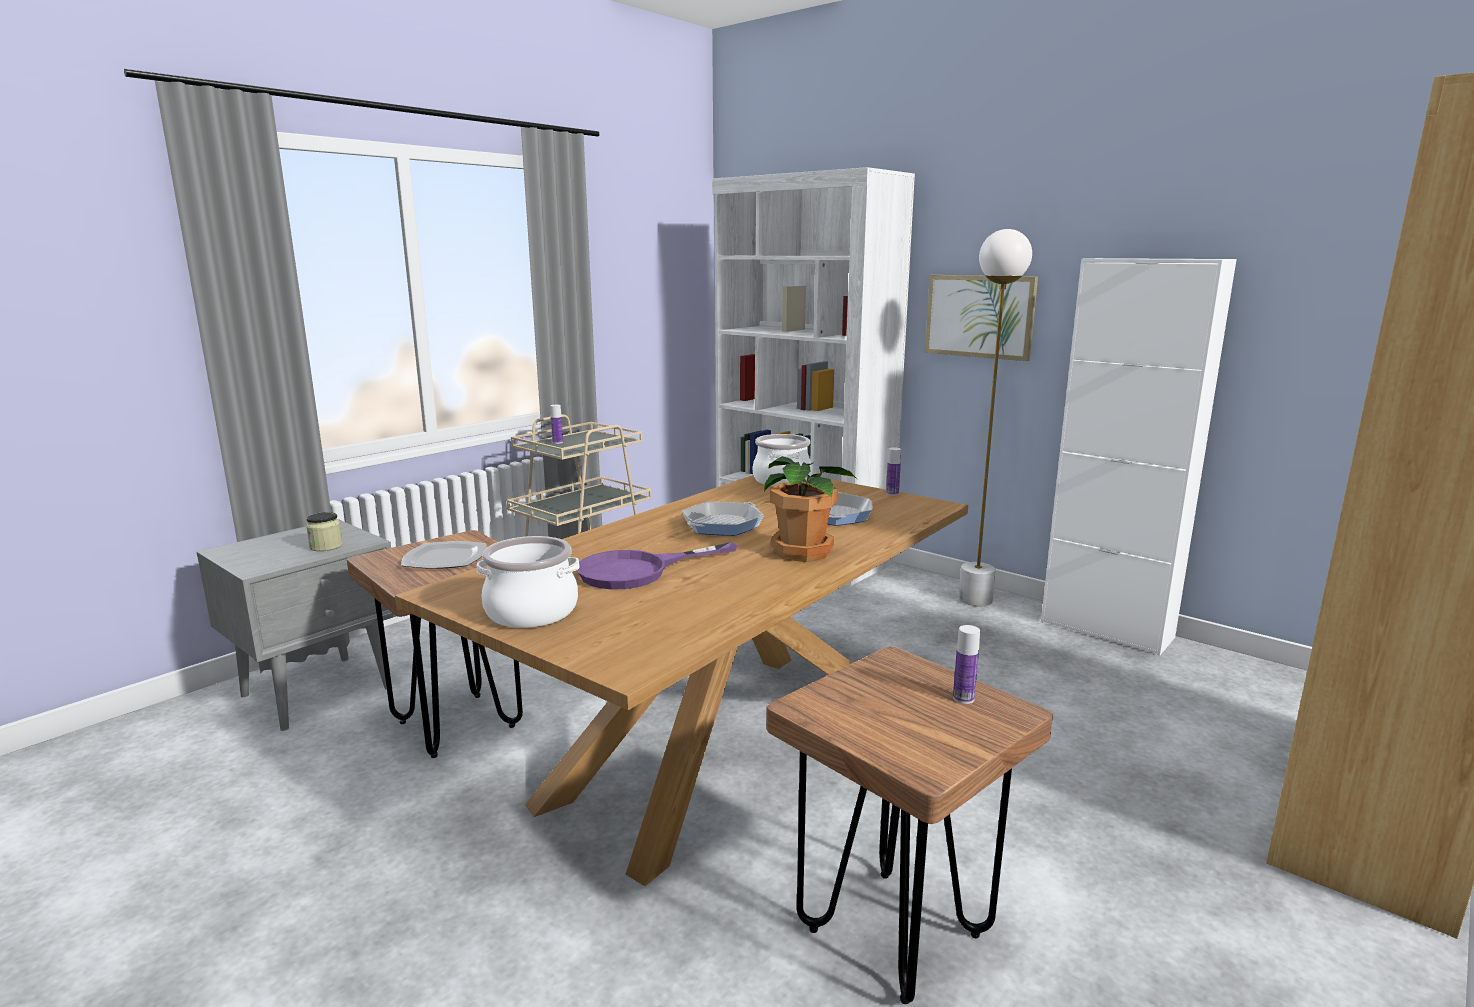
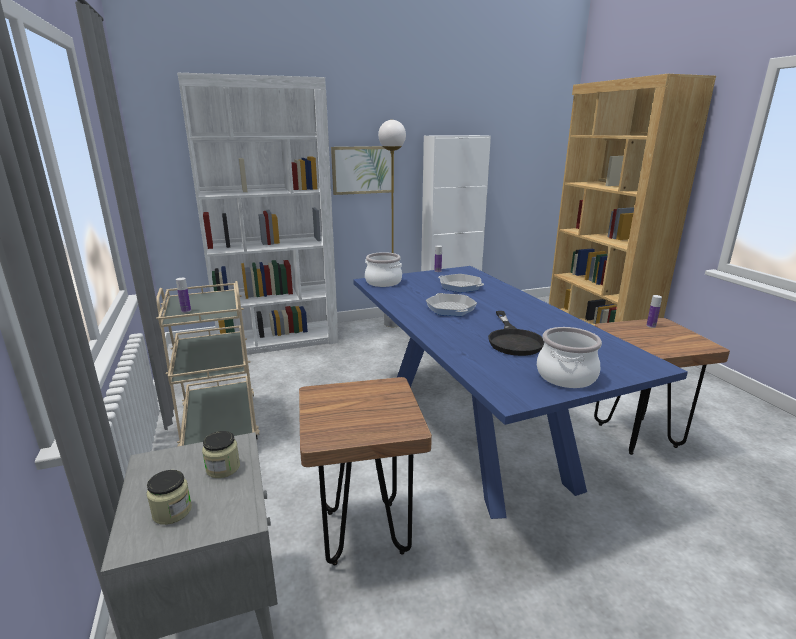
camera: 60 degrees left, 5 degrees up
(263, 549) = (172, 511): none -> jar
(444, 558) = (360, 407): plate -> none
(638, 571) = (513, 340): purple frying pan -> black frying pan
(727, 746) = (475, 430): brown dining table -> blue dining table
(803, 551) = (512, 303): potted plant -> none

